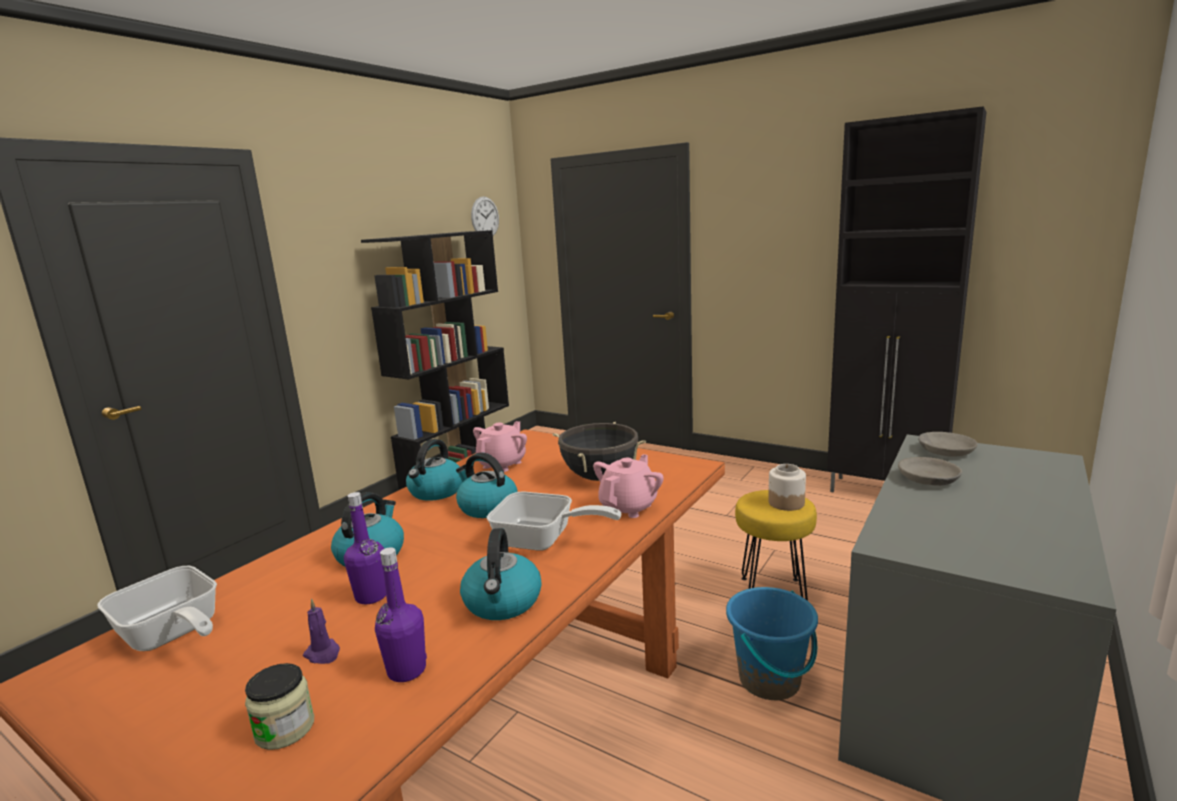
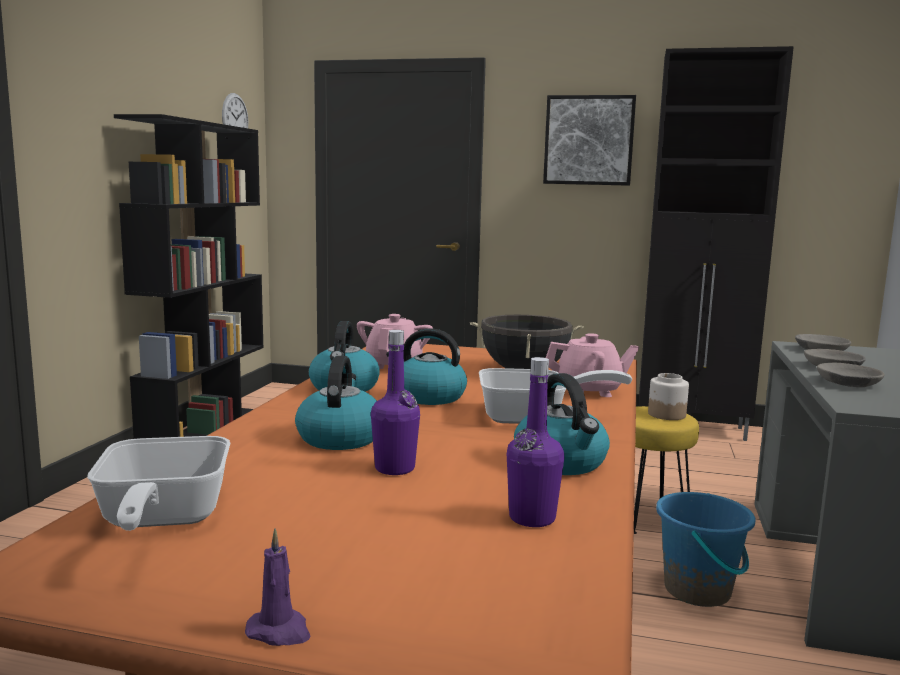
camera: 20 degrees left, 5 degrees down
(172, 635) = (160, 520): frying pan -> frying pan turned 60 degrees clockwise
(285, 729) = (456, 576): jar -> none
(323, 654) = (407, 516): purple candle -> purple candle (279, 632)
(629, 507) = (589, 391): pink teapot -> pink teapot turned 75 degrees clockwise
(785, 213) = (588, 140): none -> picture
(915, 507) = (847, 383): none -> grey bowl

